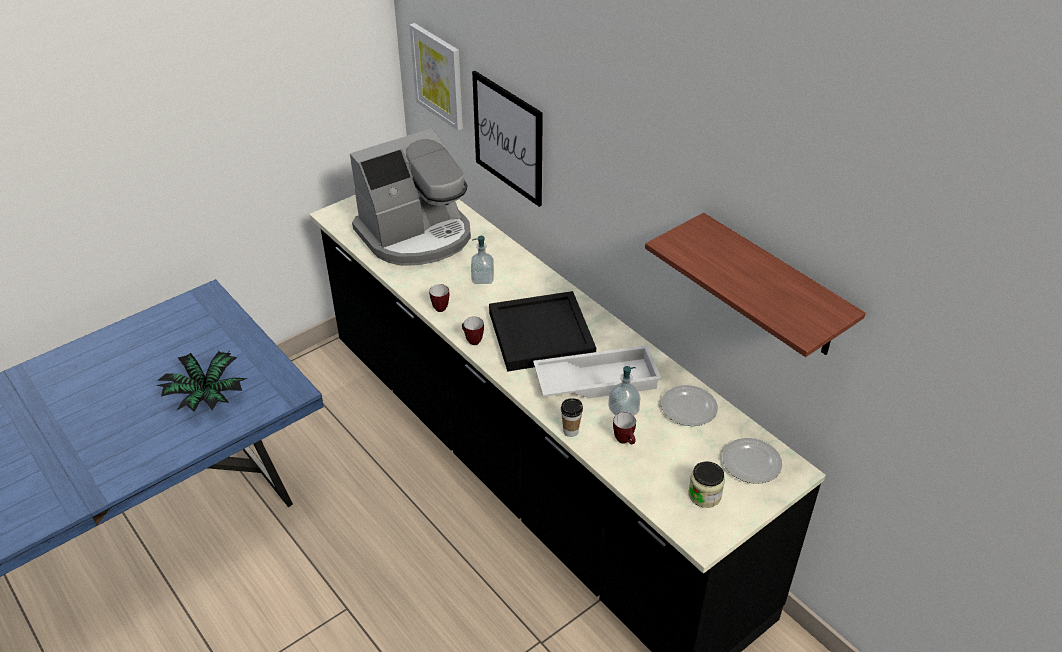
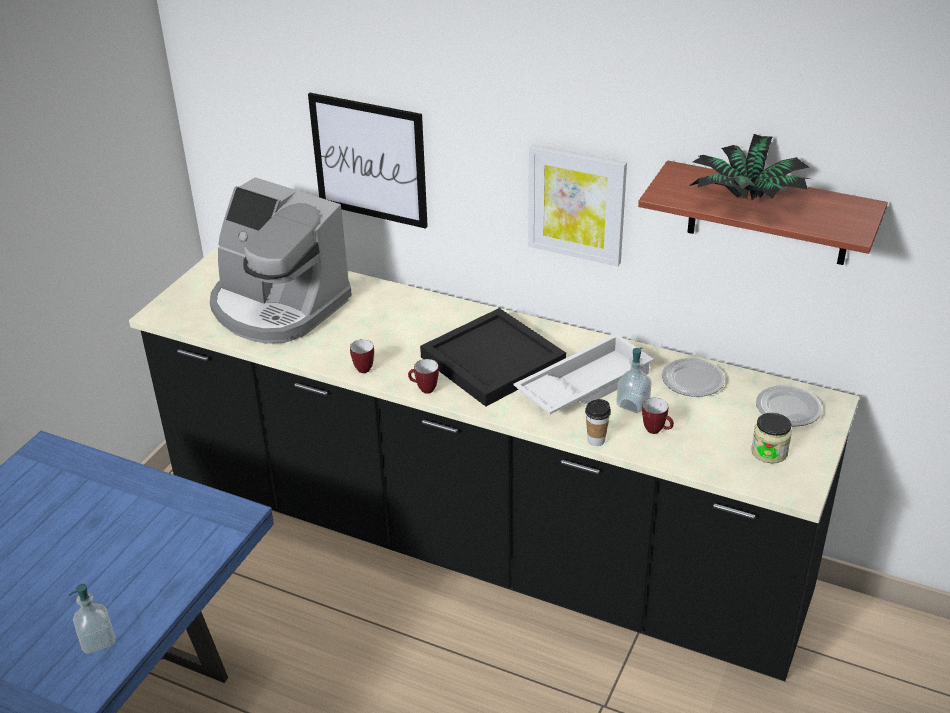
camera: 25 degrees left, 5 degrees down
(206, 397) = (130, 559): potted plant -> potted plant (748, 200)
(416, 235) = (277, 306): coffee machine -> coffee machine turned 90 degrees clockwise
(438, 76) = (249, 115): picture -> picture (577, 204)
(482, 278) = (387, 327): soap dispenser -> soap dispenser (98, 641)

